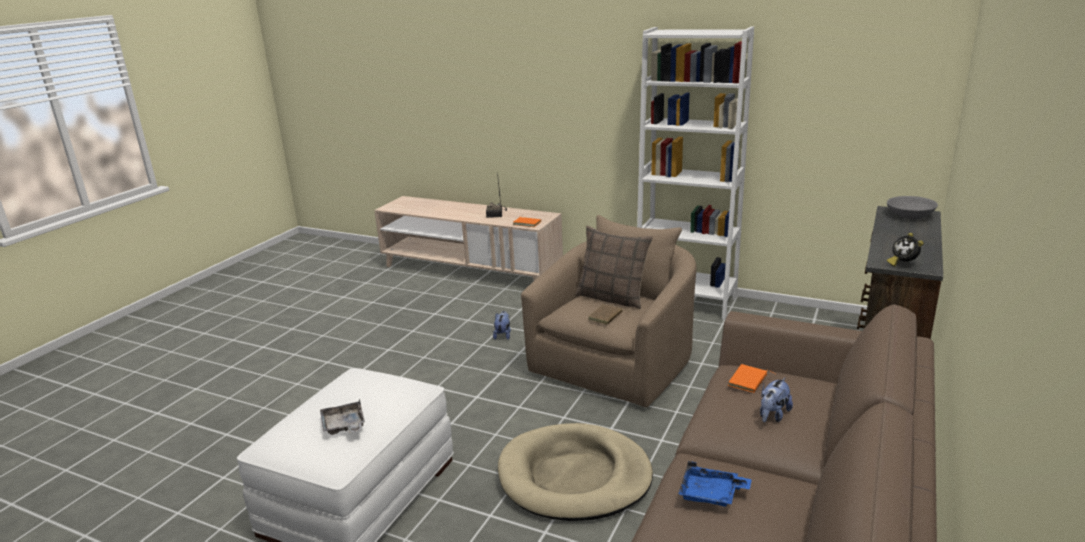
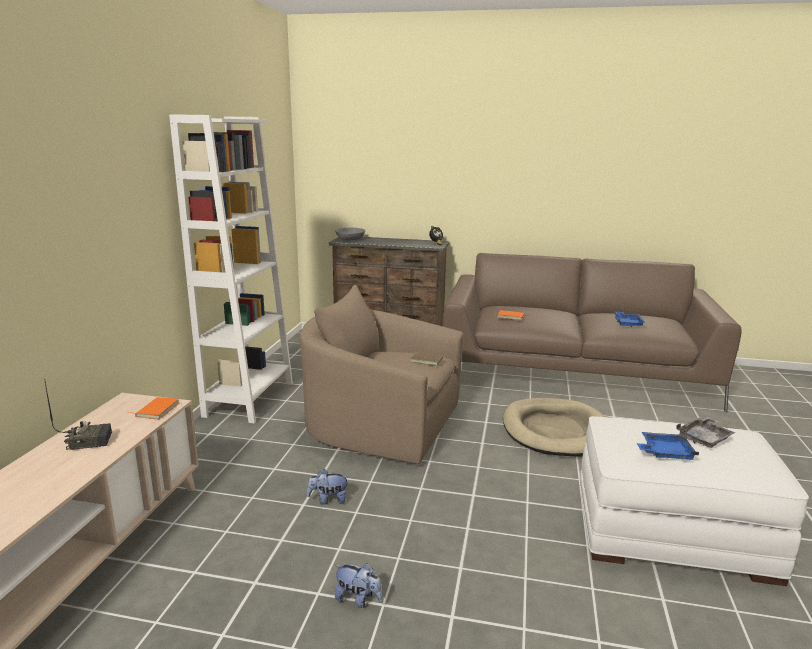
camera: 105 degrees left, 5 degrees down
(343, 394) = (665, 453): none -> blue tray
(612, 298) = (383, 361): pillow -> none
(773, 415) = (543, 313): plush toy -> plush toy (358, 599)

